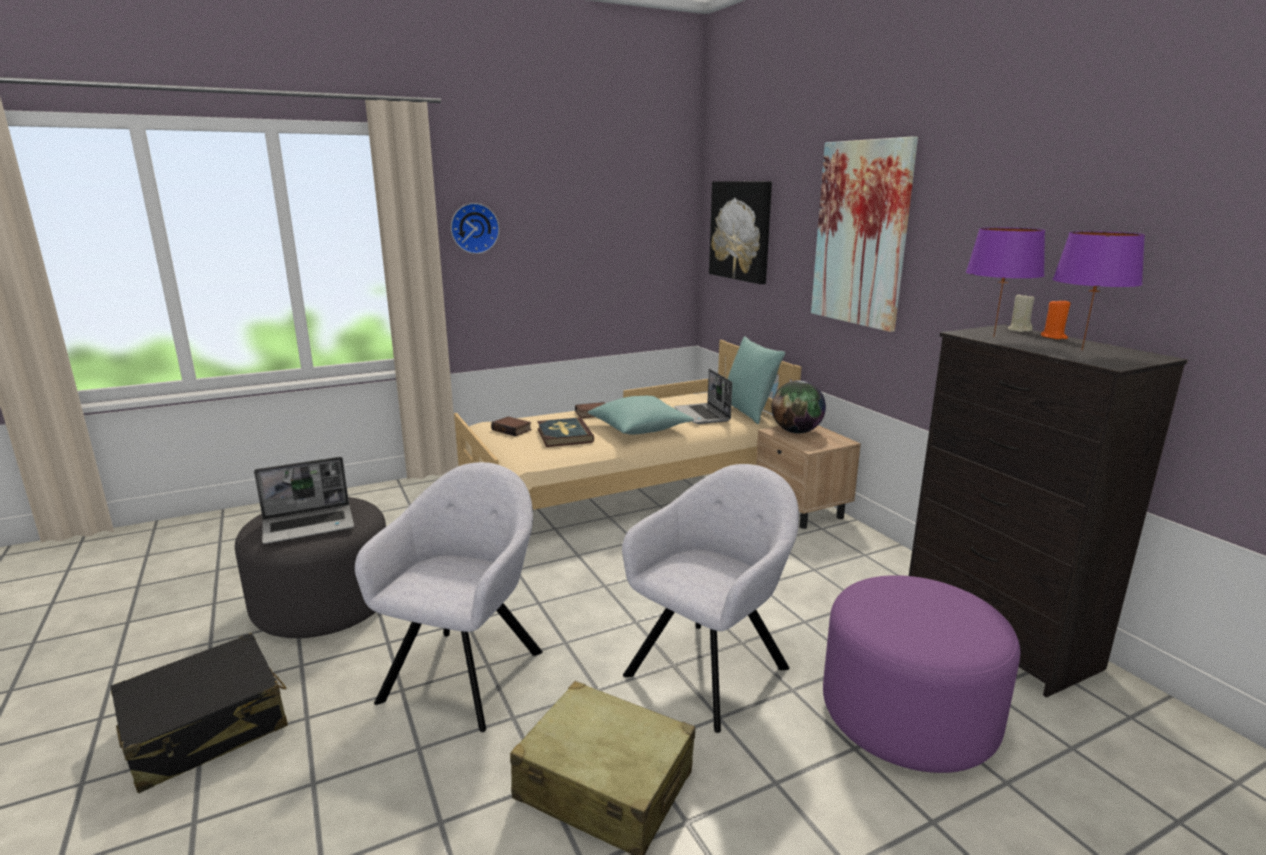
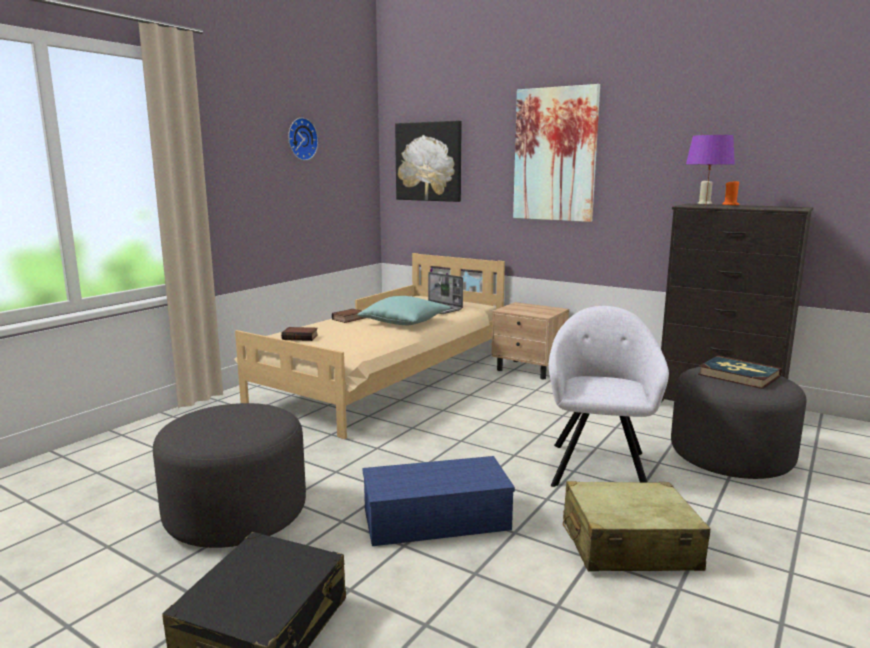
camera: 30 degrees left, 5 degrees down
(310, 525) = (240, 426): laptop -> none
(466, 671) = (438, 518): grey armchair -> blue storage box
(474, 228) = (222, 155): wall clock -> wall clock (301, 139)
(564, 435) = (353, 334): book -> book (738, 375)
(749, 412) = (464, 304): turquoise pillow -> none
(796, 432) = (519, 308): globe -> none
(908, 715) = (731, 456): purple ottoman -> grey ottoman
(1082, 350) = (762, 207): purple table lamp -> none

